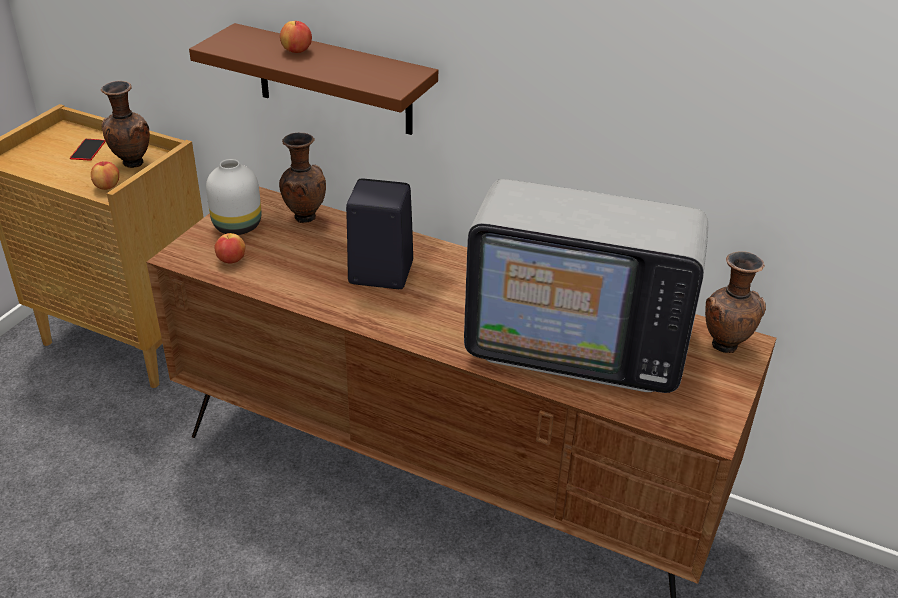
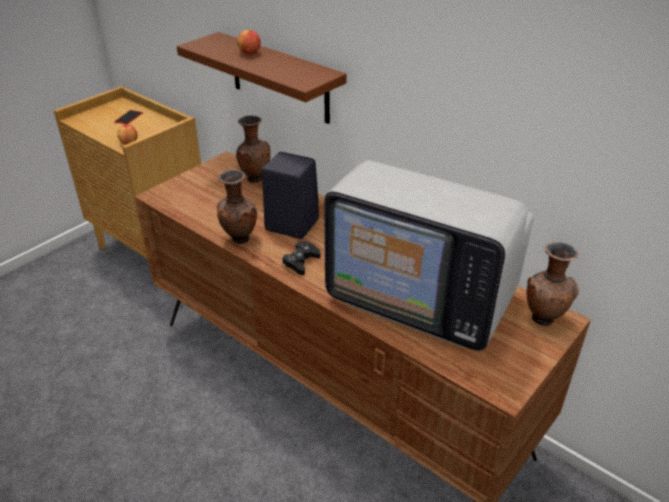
camera: 15 degrees right, 0 degrees up
(131, 163) = (152, 129): brown vase -> brown vase (239, 239)
(231, 260) = (191, 202): apple -> none
(236, 226) = (205, 179): white vase -> none
(413, 318) = (301, 262): none -> black game controller

